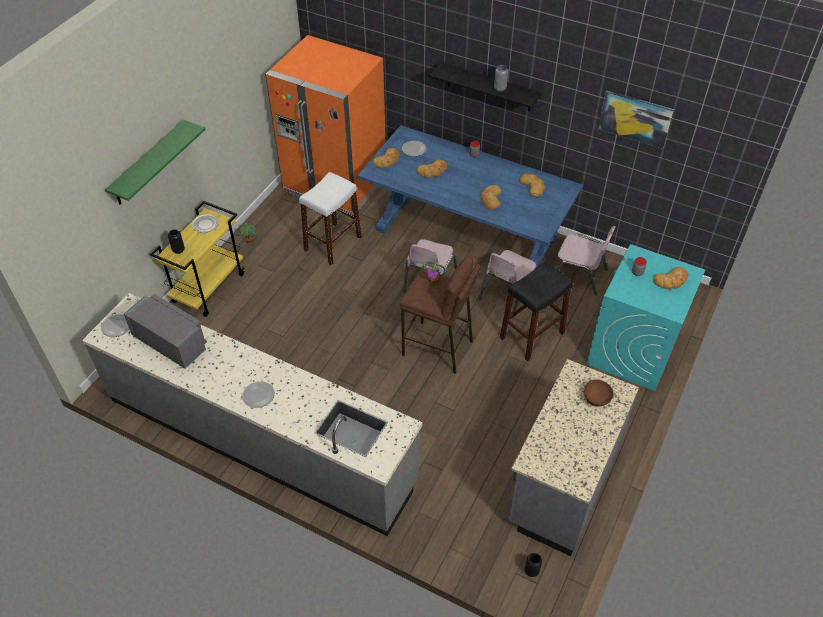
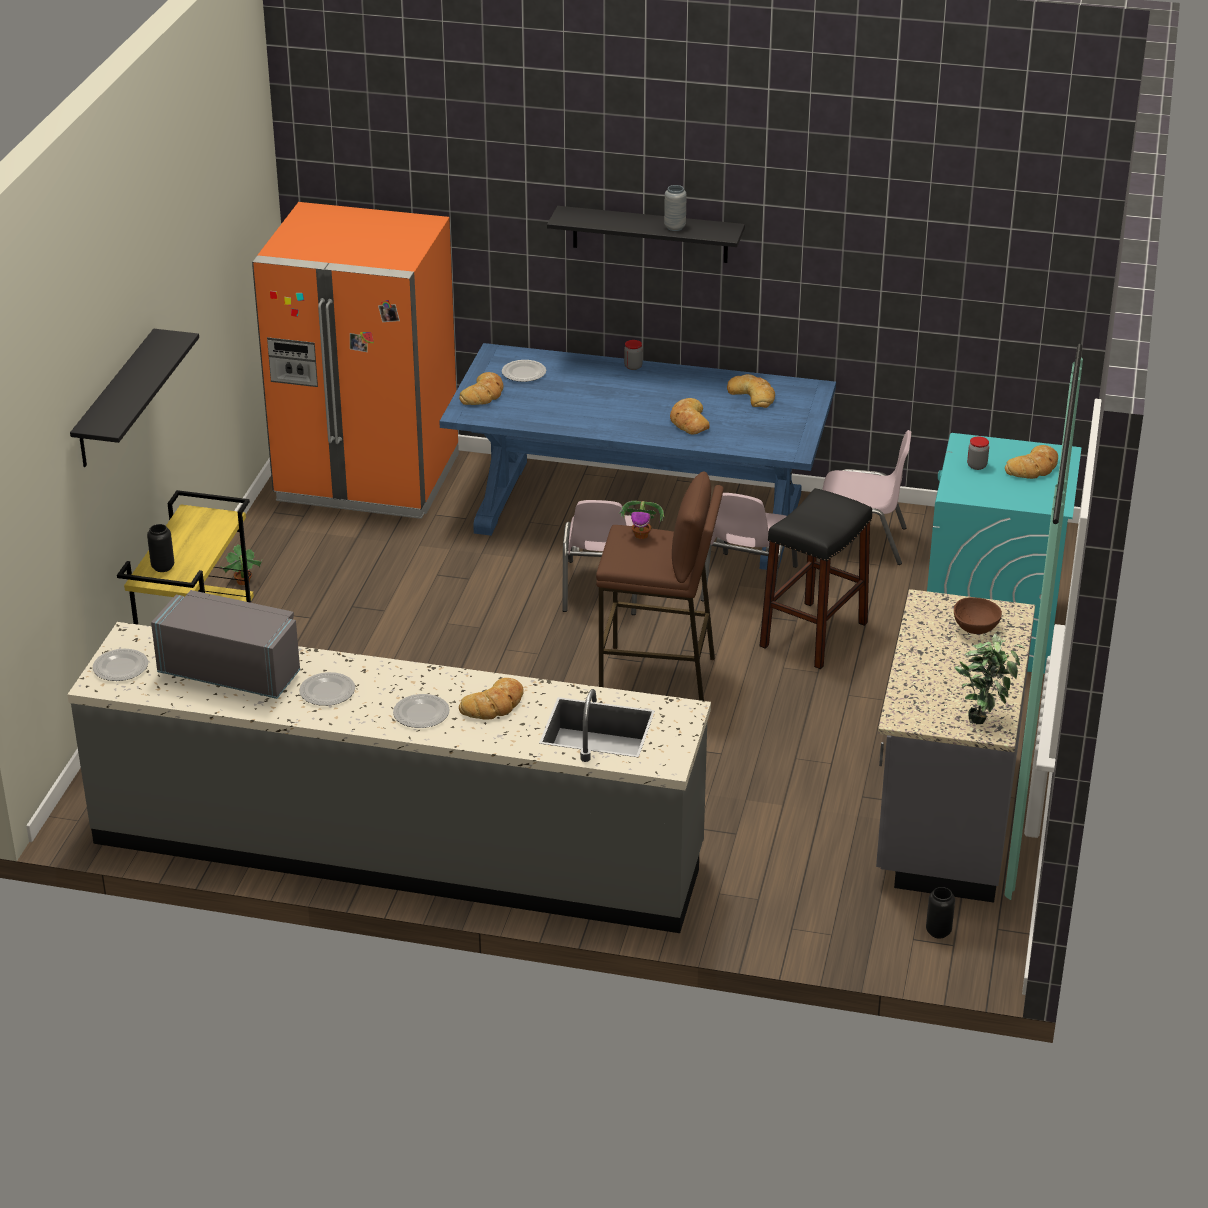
camera: 15 degrees left, 15 degrees down
(148, 164) = (115, 400): green shelf -> black shelf
(205, 225) = (193, 526): plate -> plate (326, 691)
(333, 243) = (403, 563): white stool -> none
(433, 171) = (571, 397): bread -> bread (494, 705)
(578, 472) = (983, 716): none -> potted plant
(635, 118) = (911, 237): picture -> none

